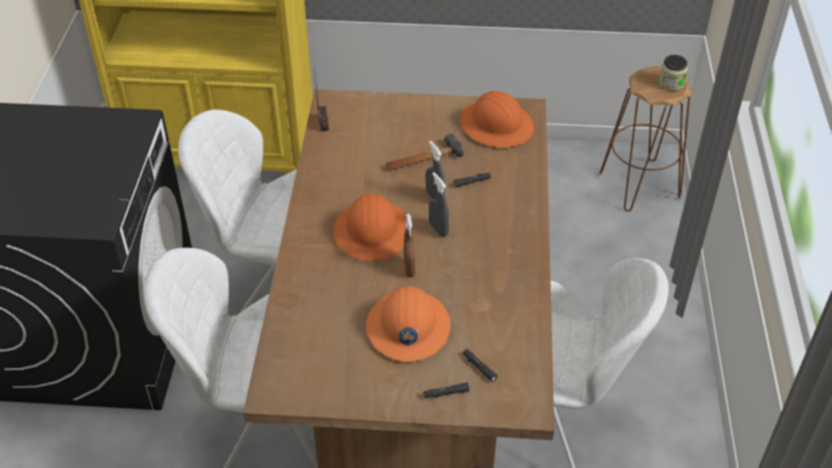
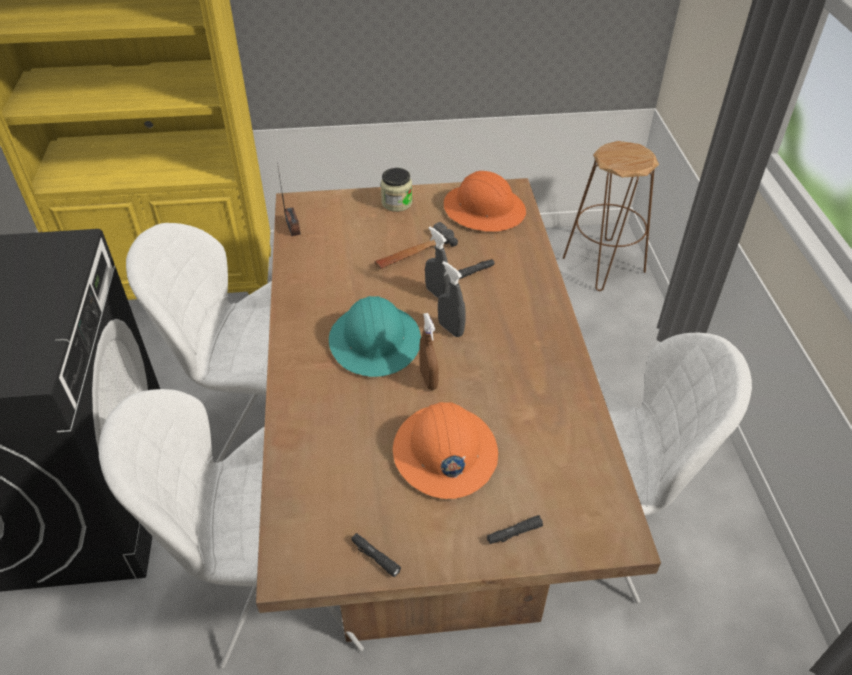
camera: 10 degrees left, 0 degrees up
(373, 232) = (375, 341): orange hard hat -> turquoise hard hat
(479, 367) = (545, 492): black flashlight -> black flashlight (375, 557)
(671, 83) = (637, 155): jar -> jar (397, 203)

